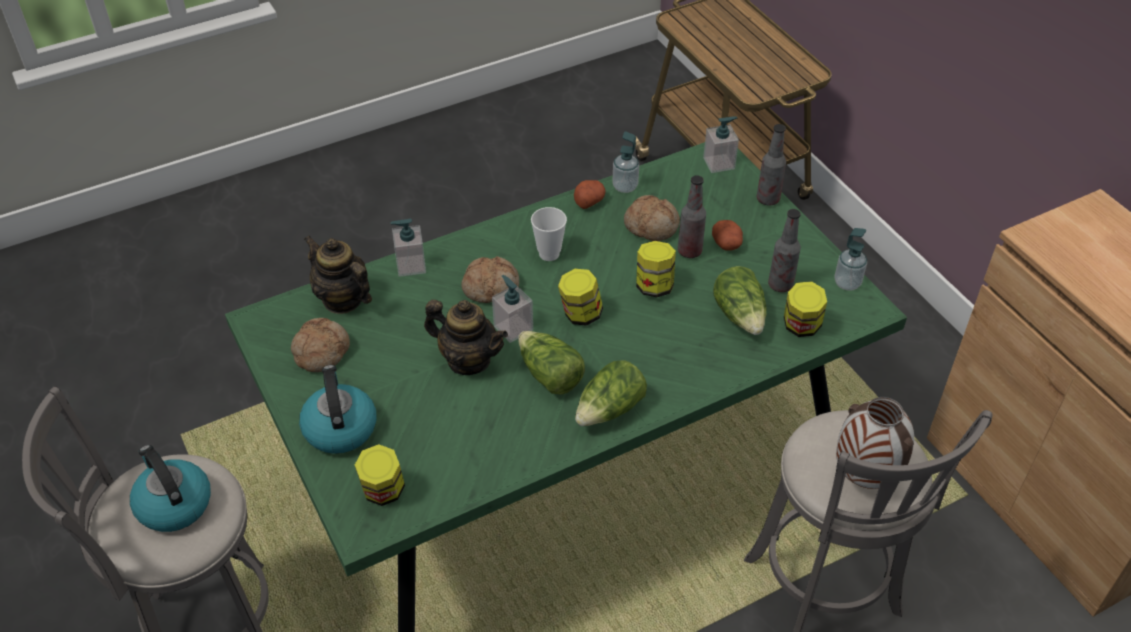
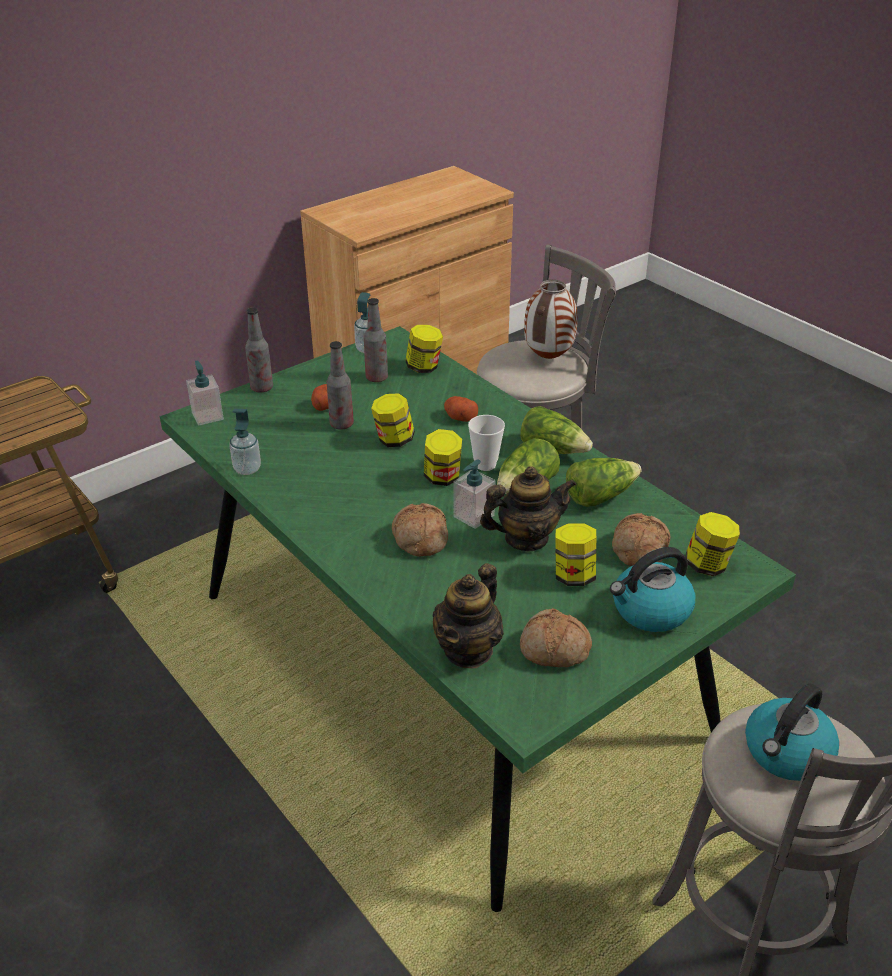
camera: 100 degrees left, 10 degrees down
(405, 383) = (573, 575): none -> jar
(410, 265) = (399, 604): soap dispenser -> none
(468, 360) = (526, 538): teapot -> teapot turned 60 degrees clockwise
(549, 254) = (360, 506): cup -> cup (485, 464)
(589, 201) = (272, 490): potato -> potato (460, 417)
(652, 225) = (307, 448): bread -> bread (638, 549)
(740, 315) = (419, 394): lettuce -> lettuce (599, 496)

